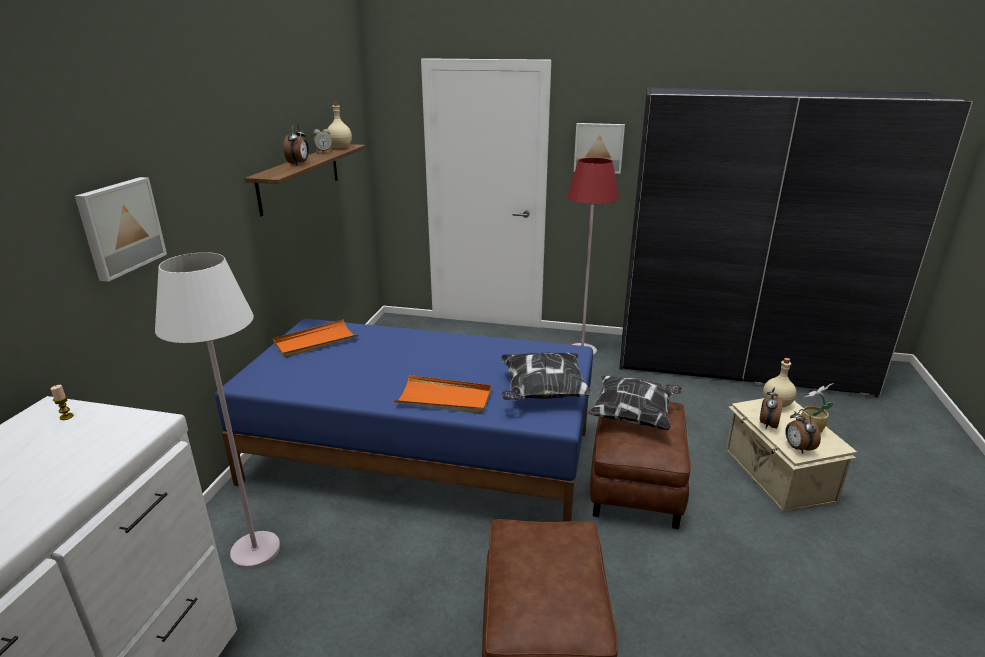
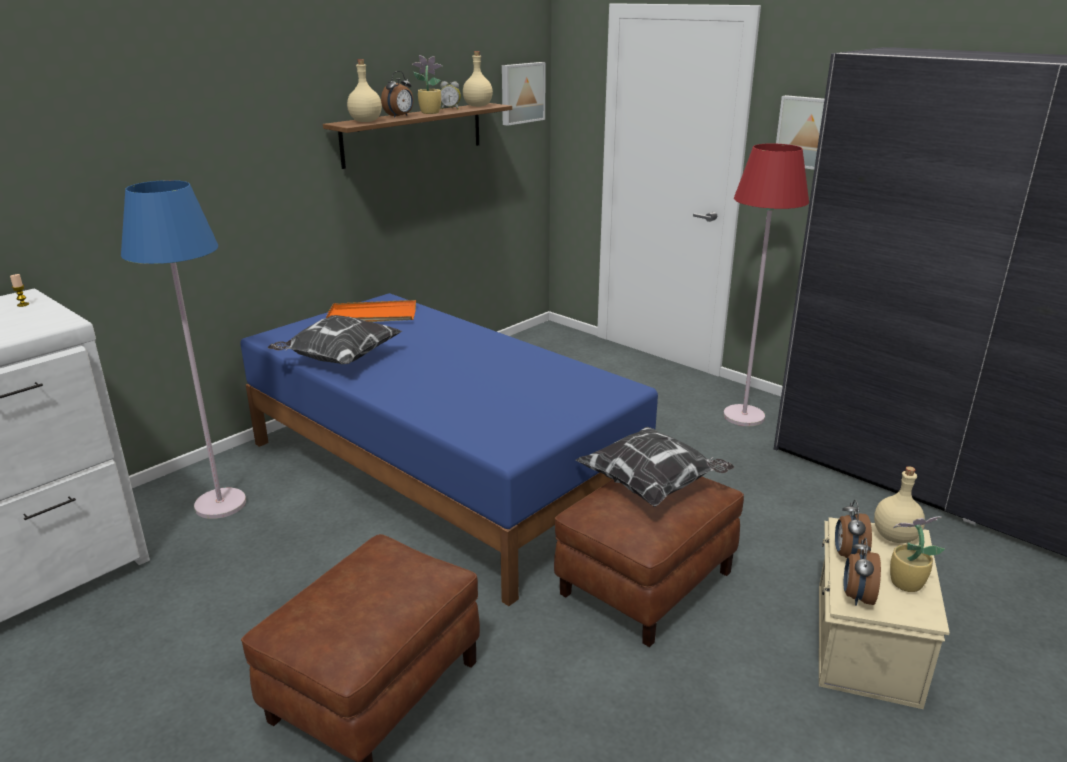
camera: 30 degrees right, 0 degrees up
(120, 227) = (144, 150): picture -> picture (521, 93)
(255, 550) = (220, 504): white floor lamp -> blue floor lamp
(281, 171) = (366, 121): none -> beige bottle
(315, 157) = (429, 113): none -> potted plant
(444, 398) = (423, 397): orange tray -> none
(542, 393) = (529, 420): pillow -> pillow (338, 360)
(767, 424) = (848, 556): alarm clock -> alarm clock turned 45 degrees counterclockwise

